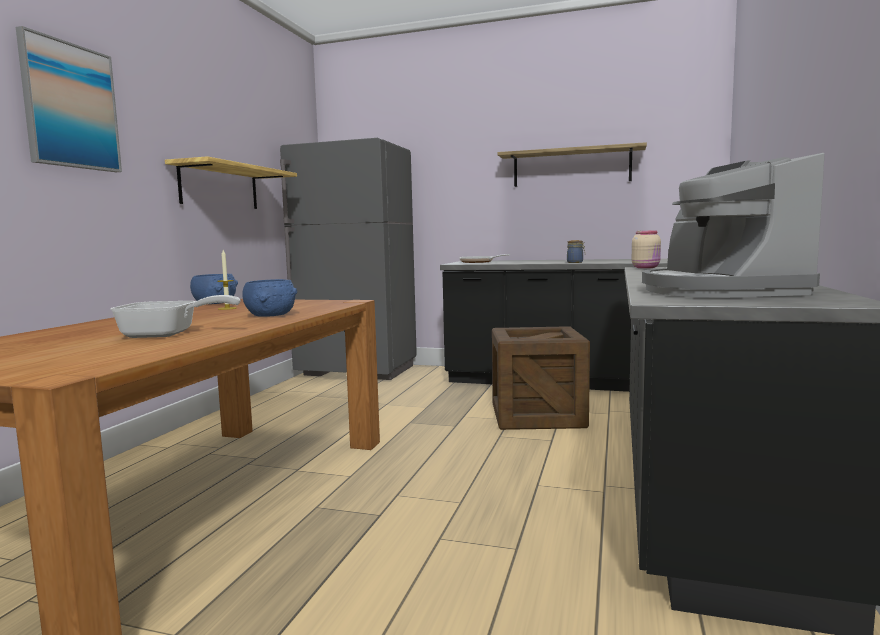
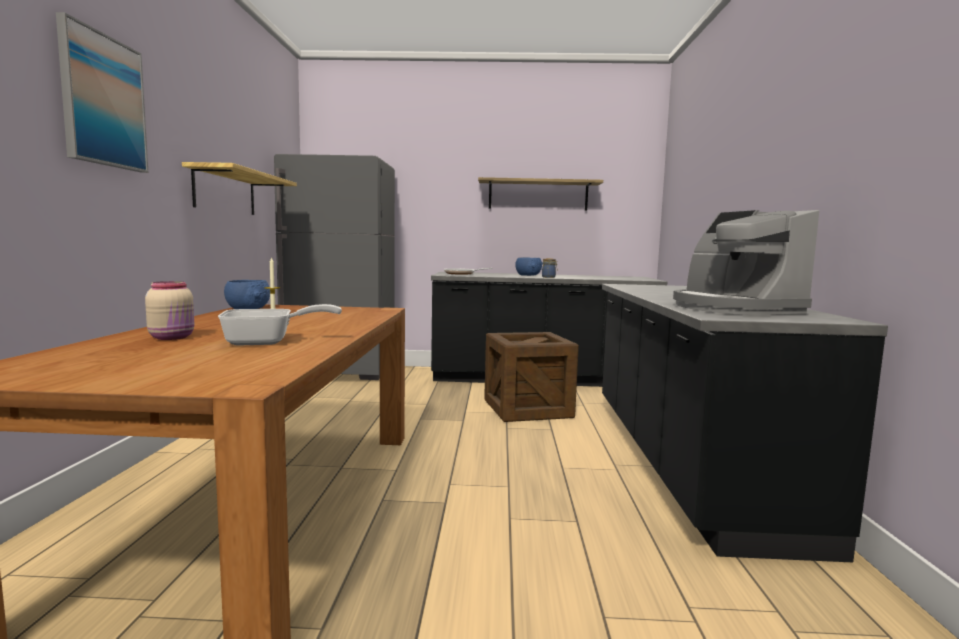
camera: 15 degrees left, 0 degrees up
(271, 315) = (335, 322): blue bowl -> blue bowl (528, 275)
(646, 267) = (622, 284): beige jar -> beige jar (173, 337)

